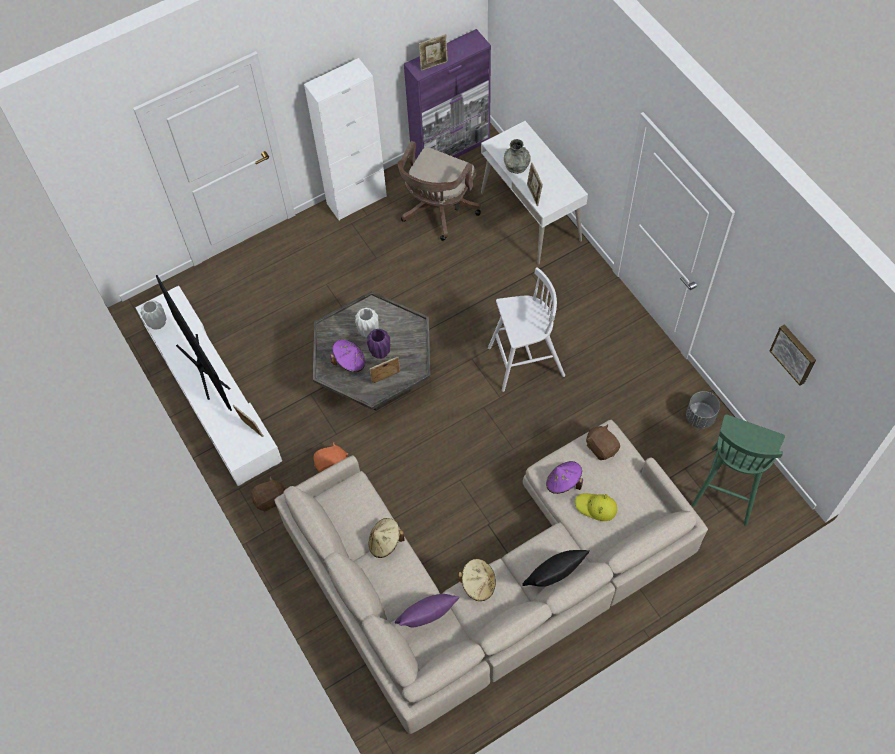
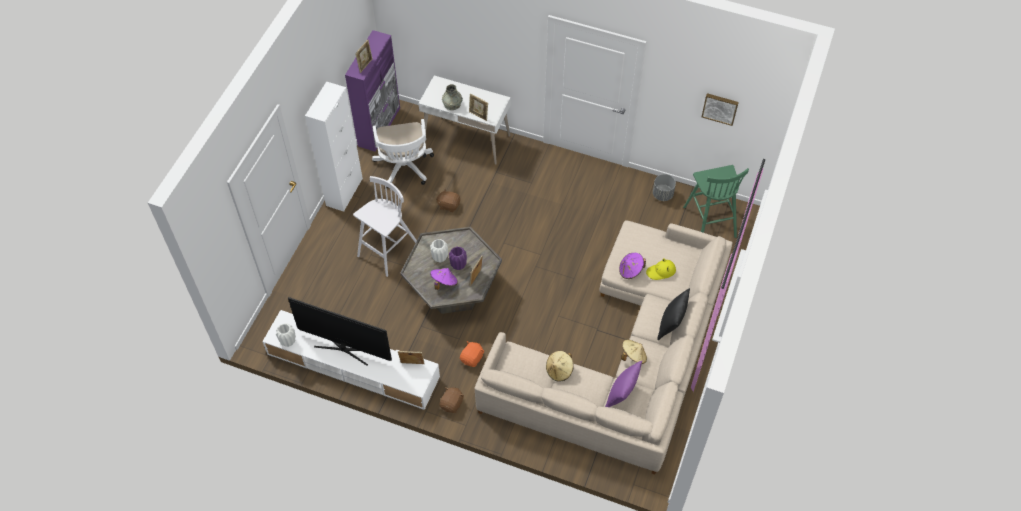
camera: 40 degrees left, 5 degrees down
(437, 211) = (404, 169): brown office chair -> white office chair
(524, 362) = (537, 225): white stool -> white stool (387, 251)
(601, 447) = (634, 238): brown plush toy -> brown plush toy (448, 205)

